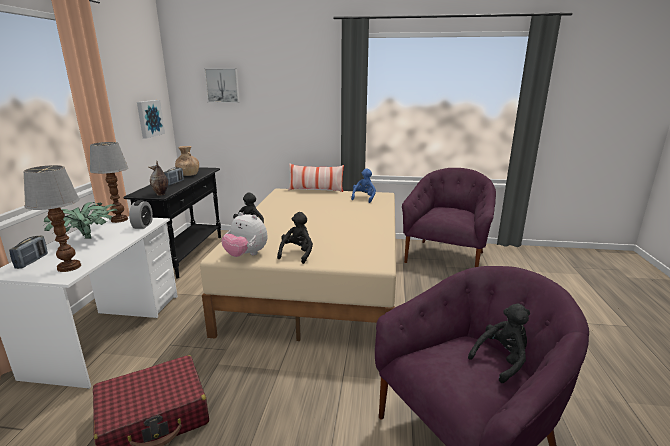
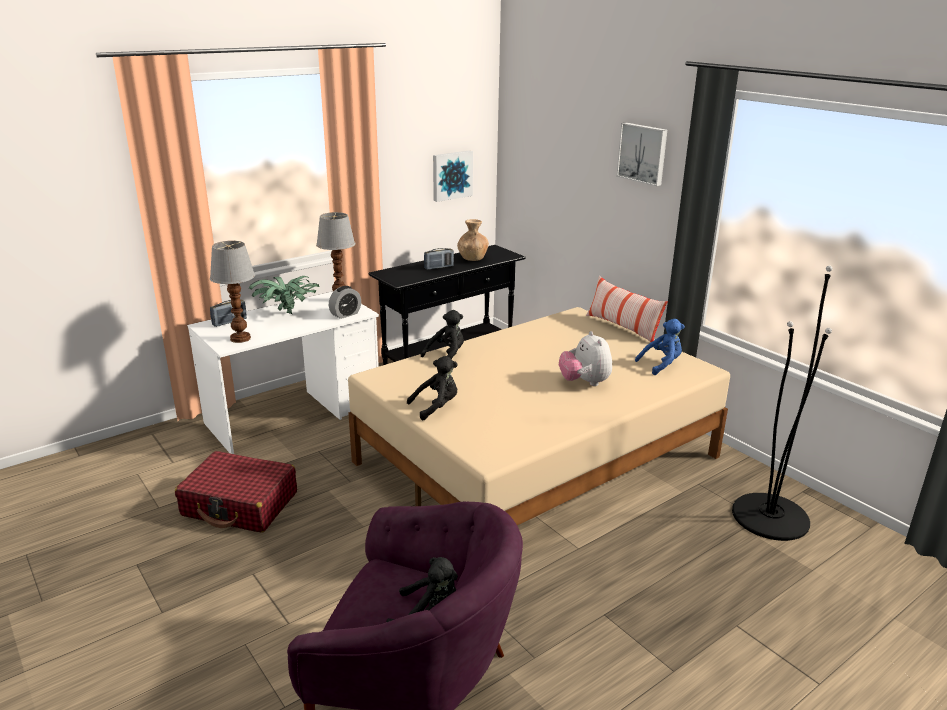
camera: 45 degrees right, 5 degrees up
(161, 194) = (401, 280): vase -> none
(222, 85) = (551, 141): picture -> picture (643, 153)
(246, 255) = (392, 386): plush toy -> plush toy (584, 382)
(446, 257) = (770, 516): purple armchair -> black floor lamp

